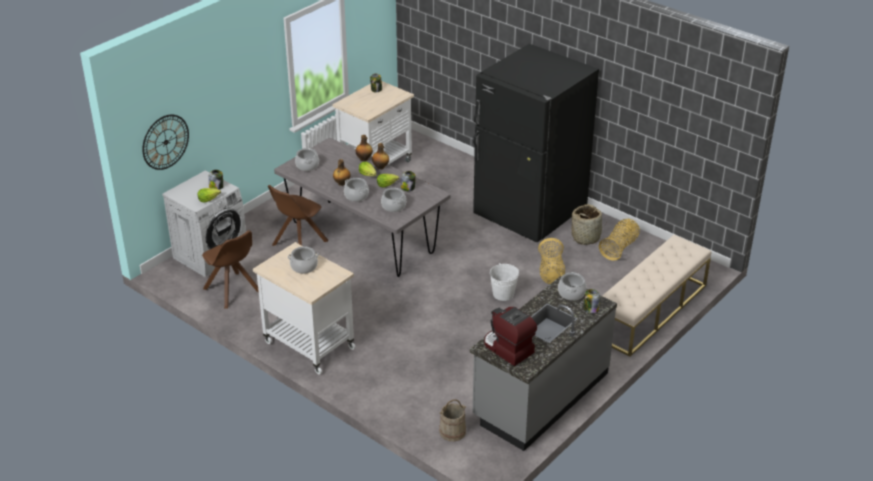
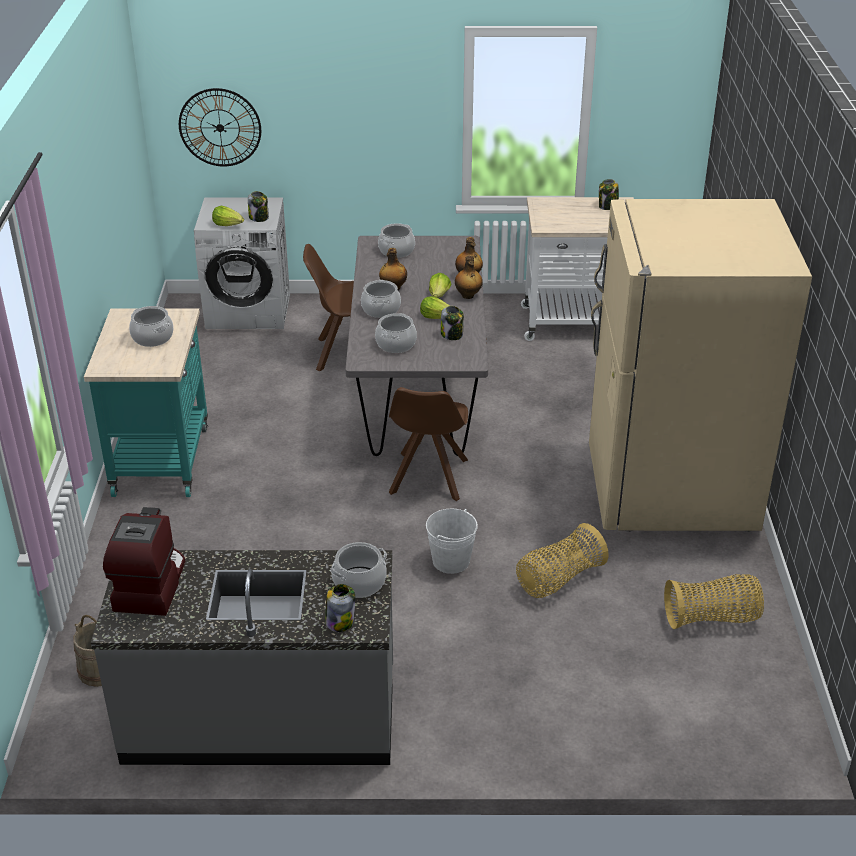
camera: 50 degrees right, 0 degrees up
(232, 291) = (203, 359): brown chair -> brown chair (428, 478)
(308, 345) = (160, 460): white cart -> turquoise cart
(530, 211) = (671, 488): black fridge -> beige fridge
(586, 237) = (688, 571): basket -> none
(650, 311) = (601, 735): beige bench -> none

